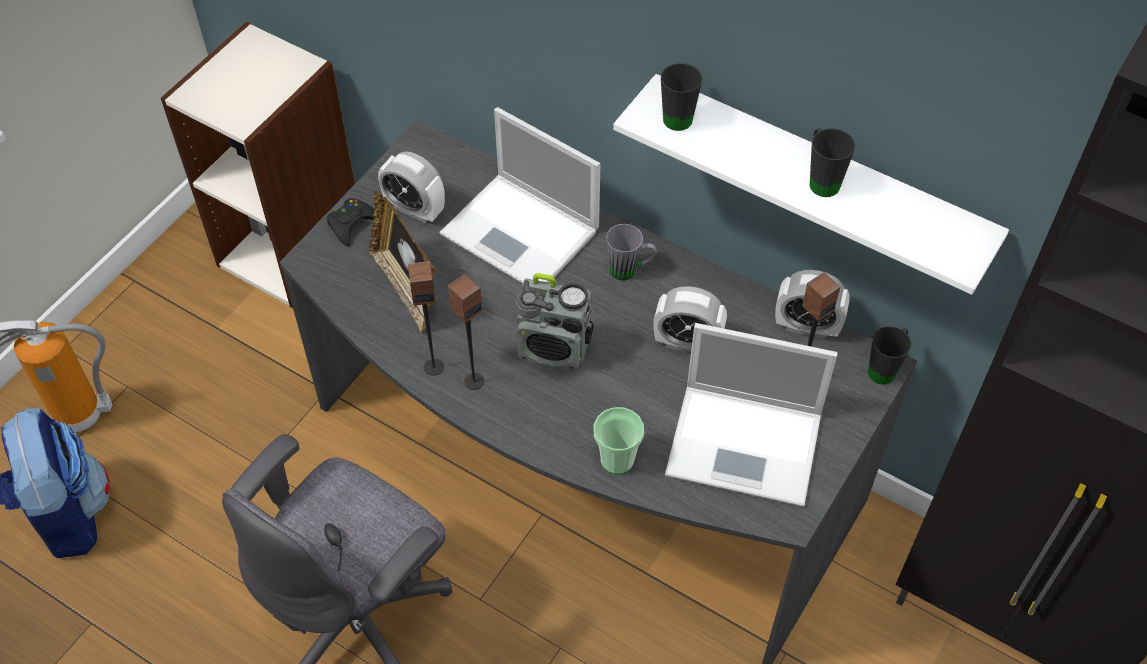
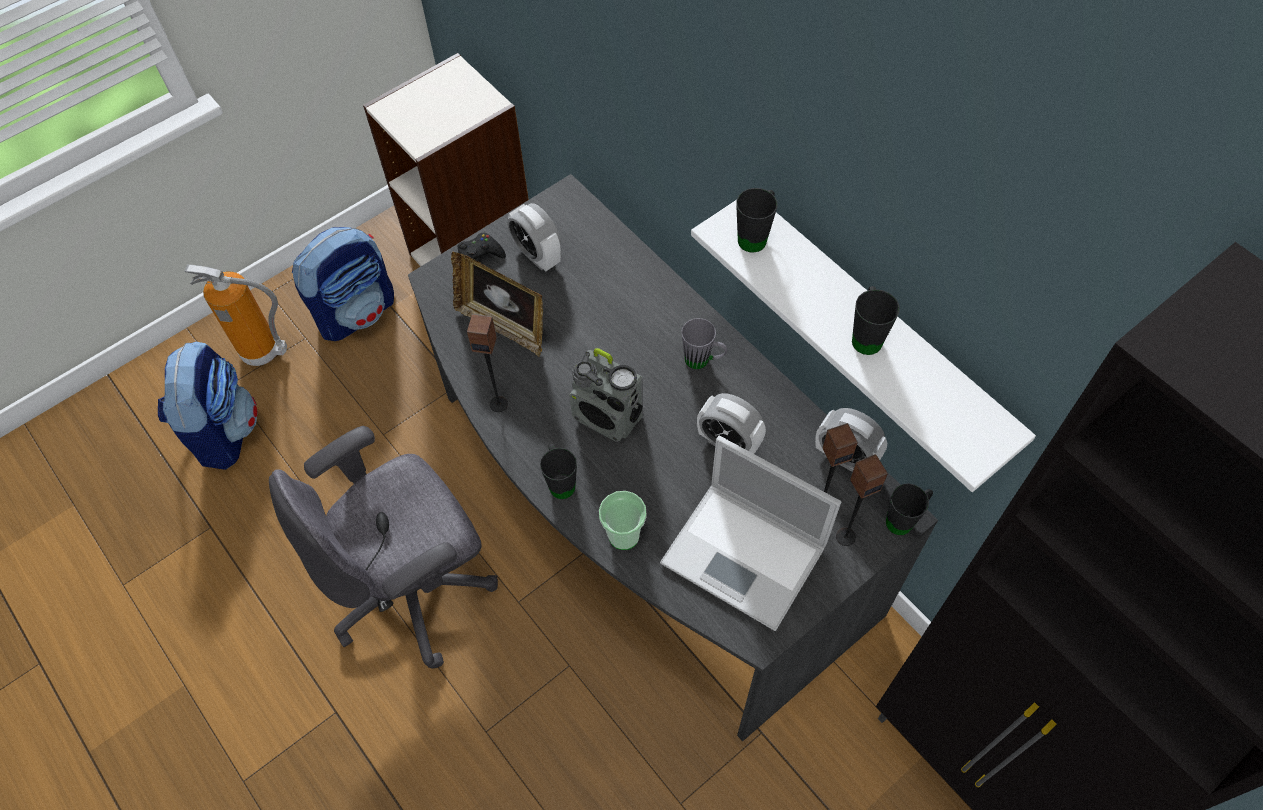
camera: 20 degrees right, 5 degrees up
(178, 343) = (356, 312): none -> backpack
(406, 287) = (503, 325): picture frame -> picture frame turned 45 degrees counterclockwise
(473, 381) = (527, 426): speaker -> speaker (845, 536)
(522, 233) = (621, 302): laptop -> none
(530, 425) = (560, 481): none -> black mug

